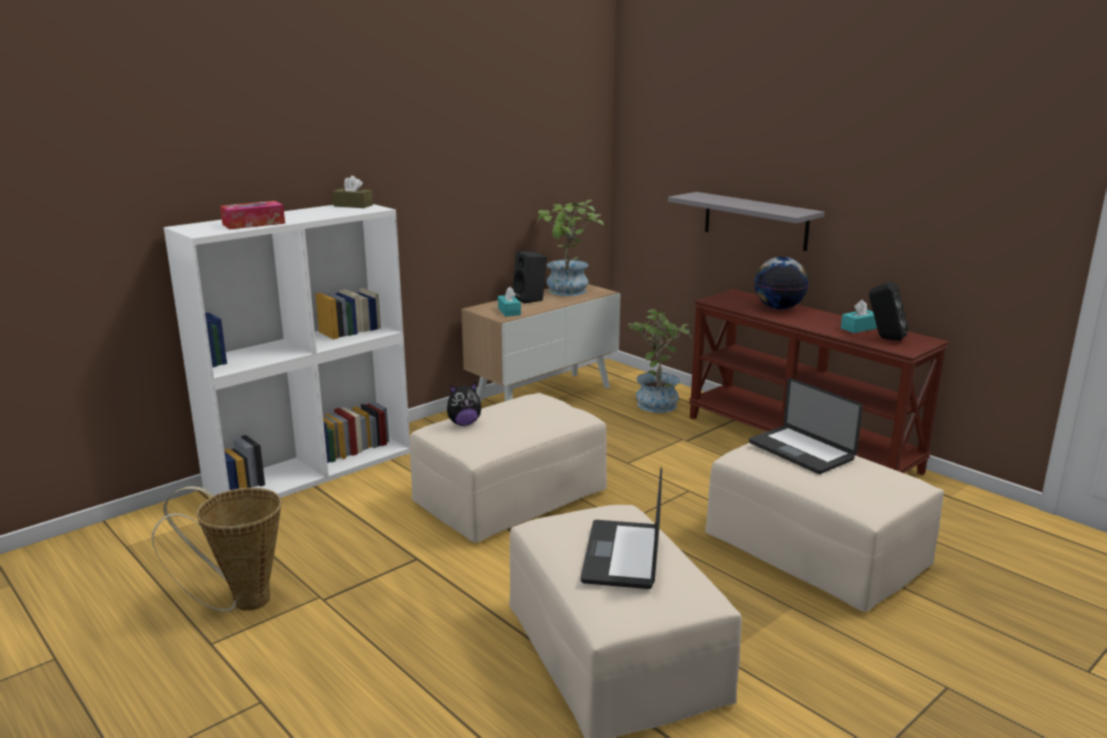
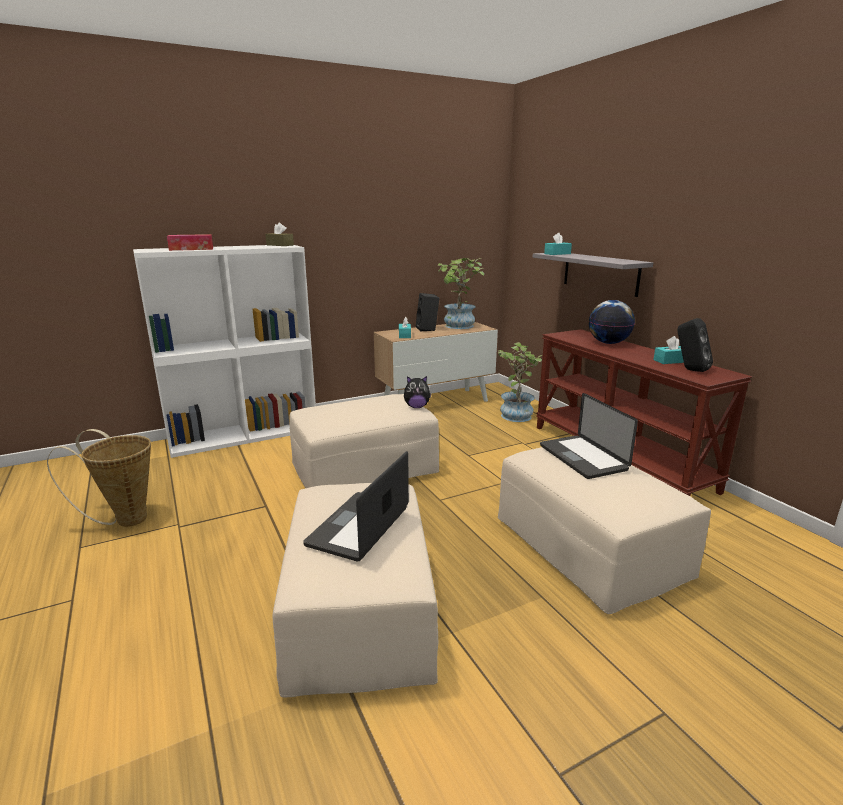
camera: 15 degrees right, 0 degrees up
(464, 423) = (327, 408): plush toy -> plush toy (417, 407)
(700, 197) = (557, 254): none -> turquoise tissue box

